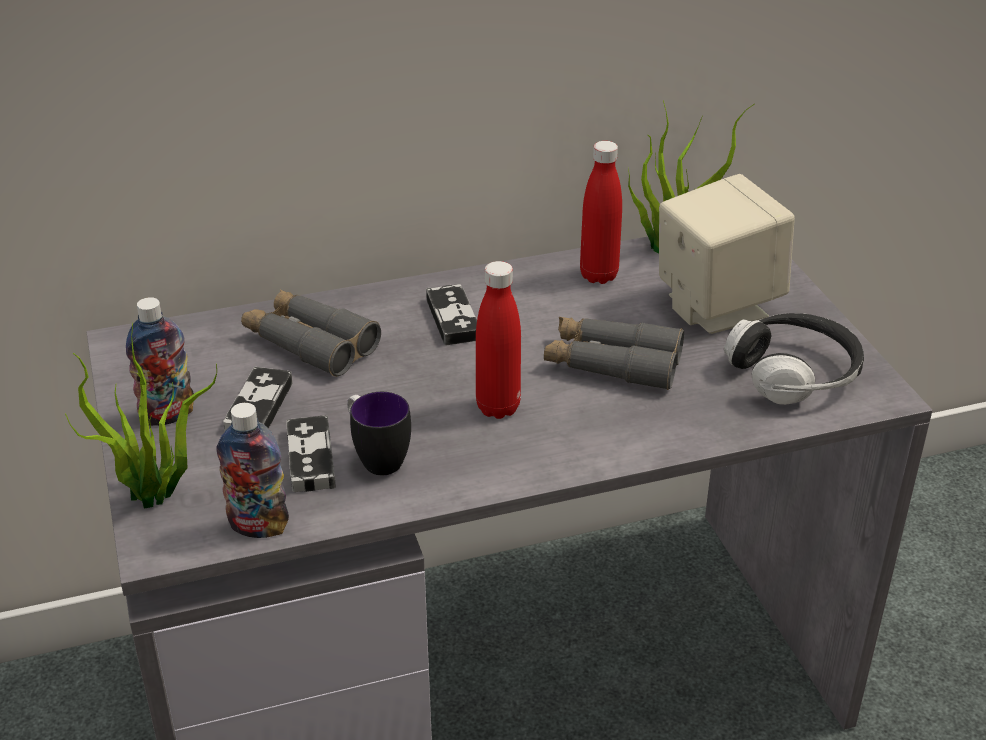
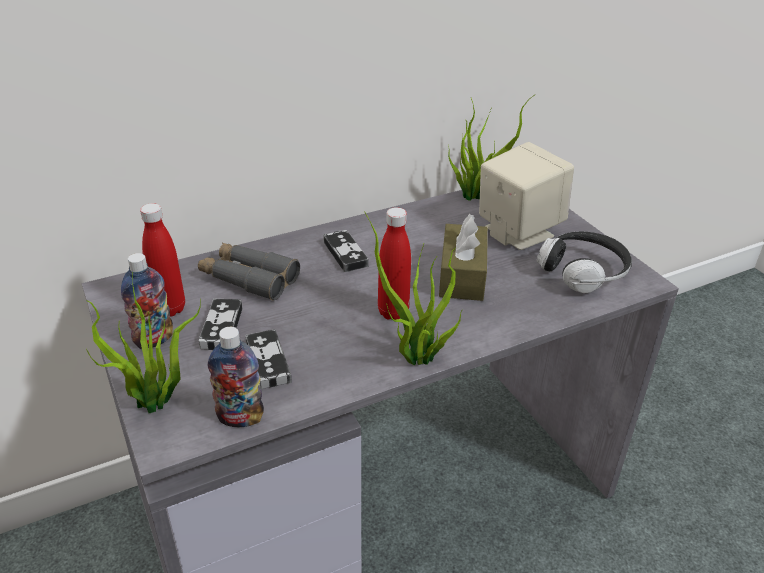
camera: 10 degrees left, 0 degrees up
(376, 458) = (316, 357): mug -> none
(511, 473) = (415, 359): none -> potted plant
(598, 275) = (435, 217): red bottle -> red bottle (170, 309)
(612, 364) = (462, 275): grey binoculars -> brown tissue box

